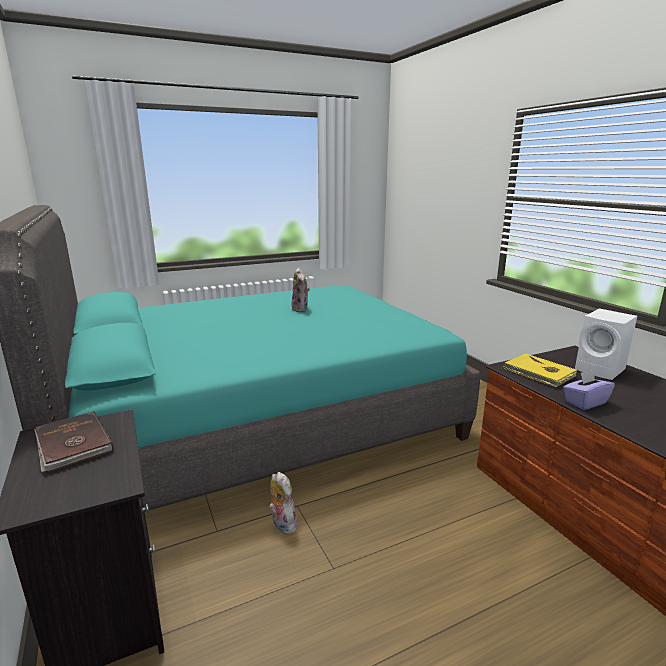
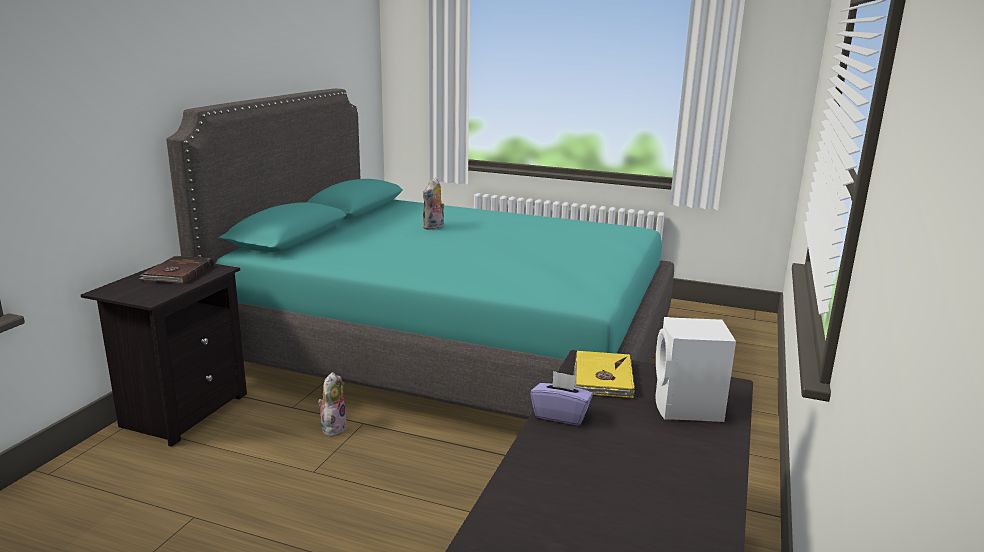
camera: 45 degrees right, 0 degrees up
(301, 309) = (525, 239): plush toy -> plush toy (434, 227)

